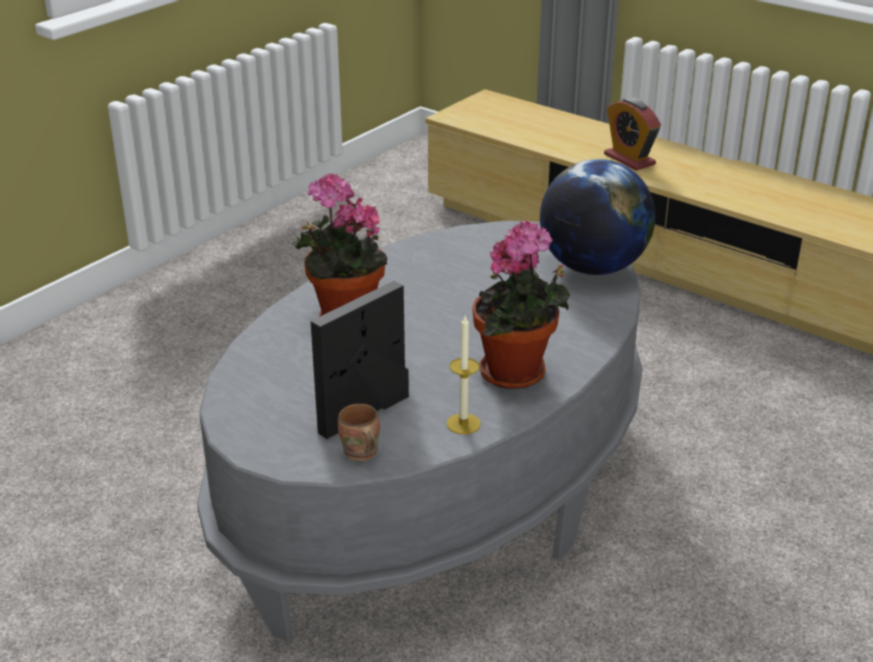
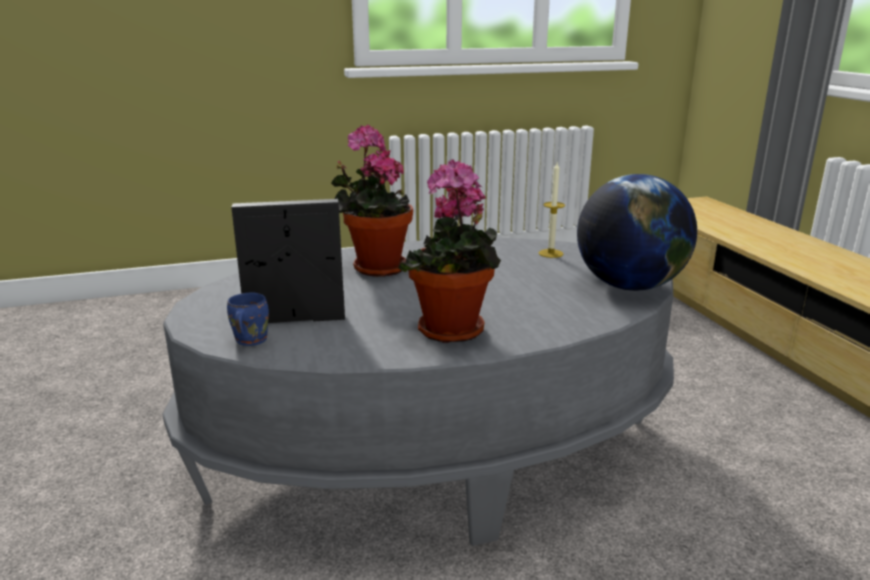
camera: 35 degrees right, 10 degrees down
(359, 454) = (248, 341): brown mug -> blue mug
(463, 424) = (355, 349): candle -> candle (551, 253)
(629, 159) = (789, 252): alarm clock -> none

